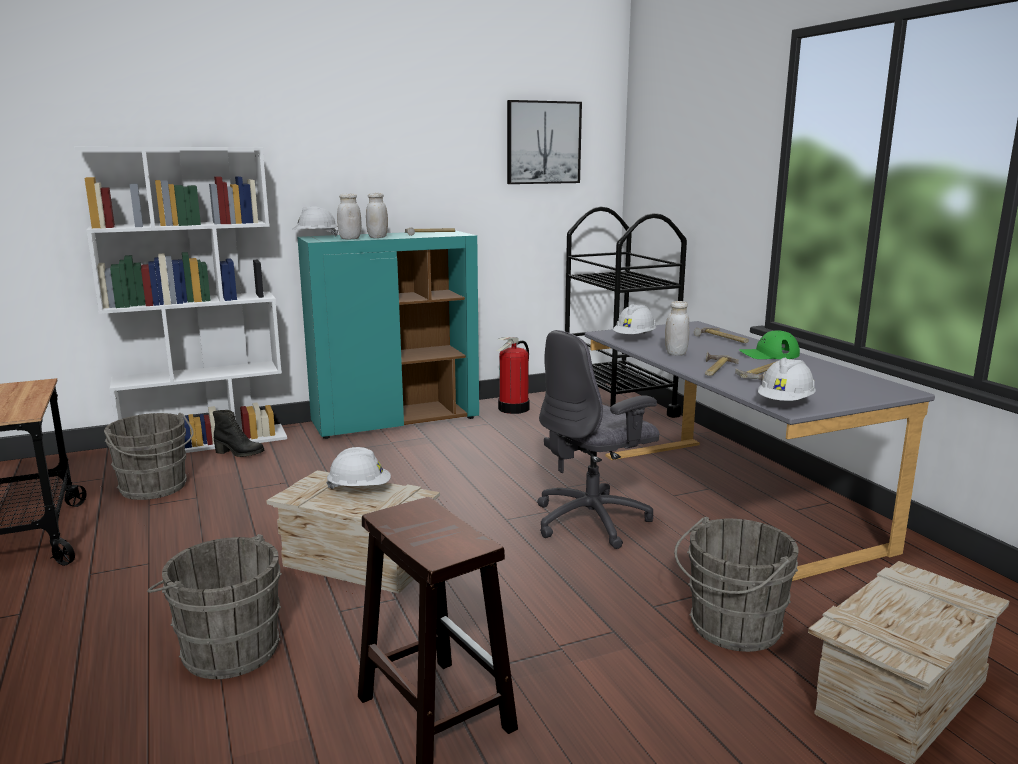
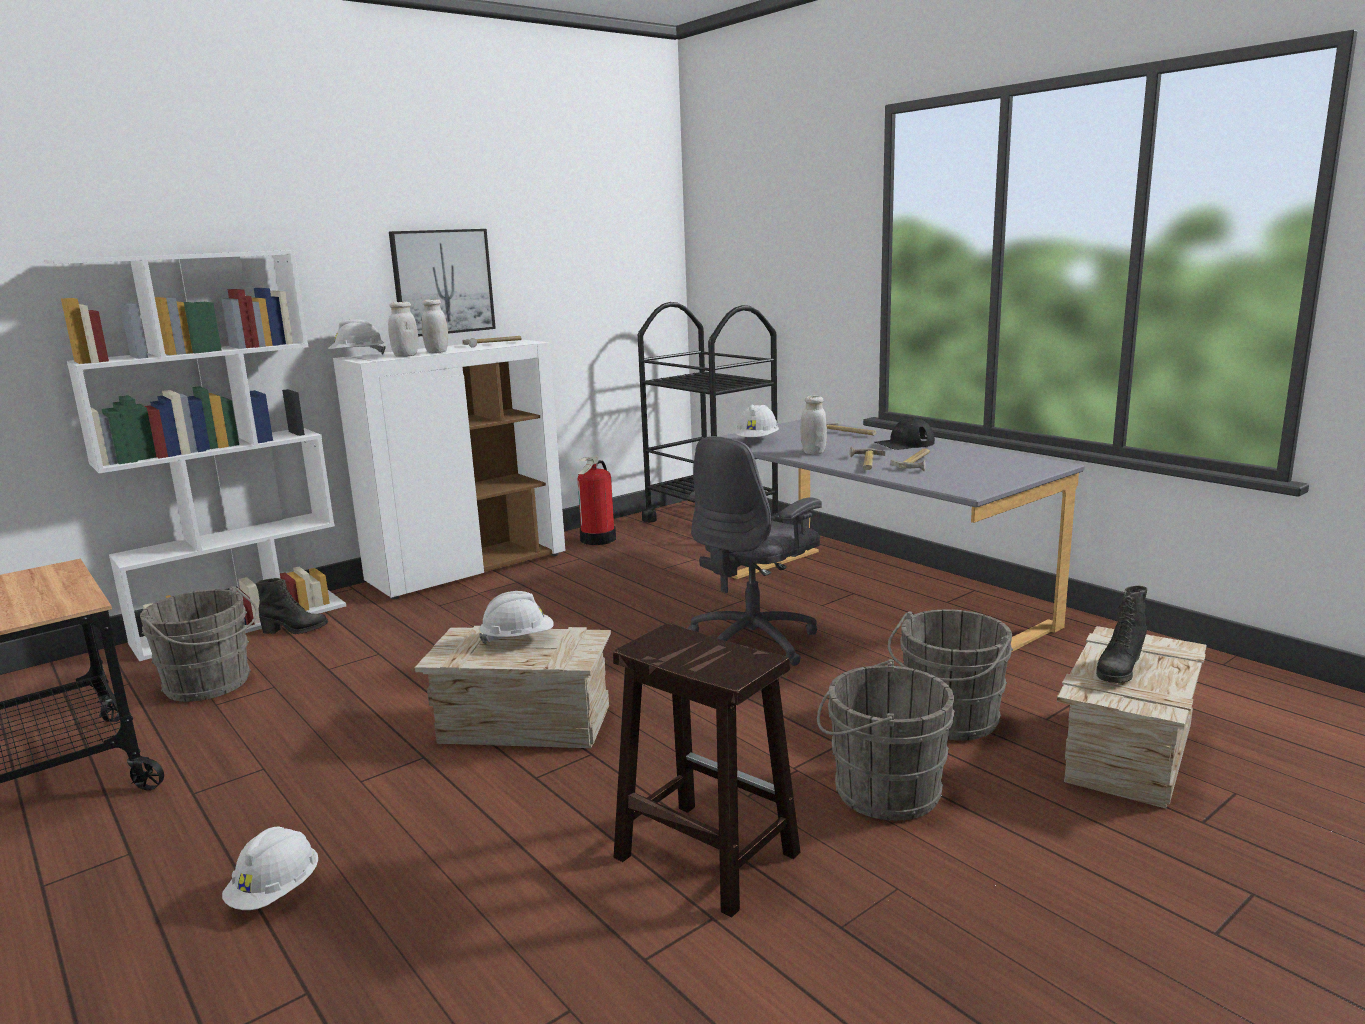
camera: 15 degrees left, 0 degrees up
(226, 649) = (429, 840): grey bucket -> grey bucket (880, 791)
(396, 420) = (468, 568): turquoise cabinet -> white cabinet
(543, 142) = (600, 232): picture -> picture (442, 282)
(768, 354) = (904, 444): green cap -> black cap
(785, 403) = (960, 487): white hard hat -> white hard hat (276, 893)
(891, 612) = (1119, 670): none -> black boot

